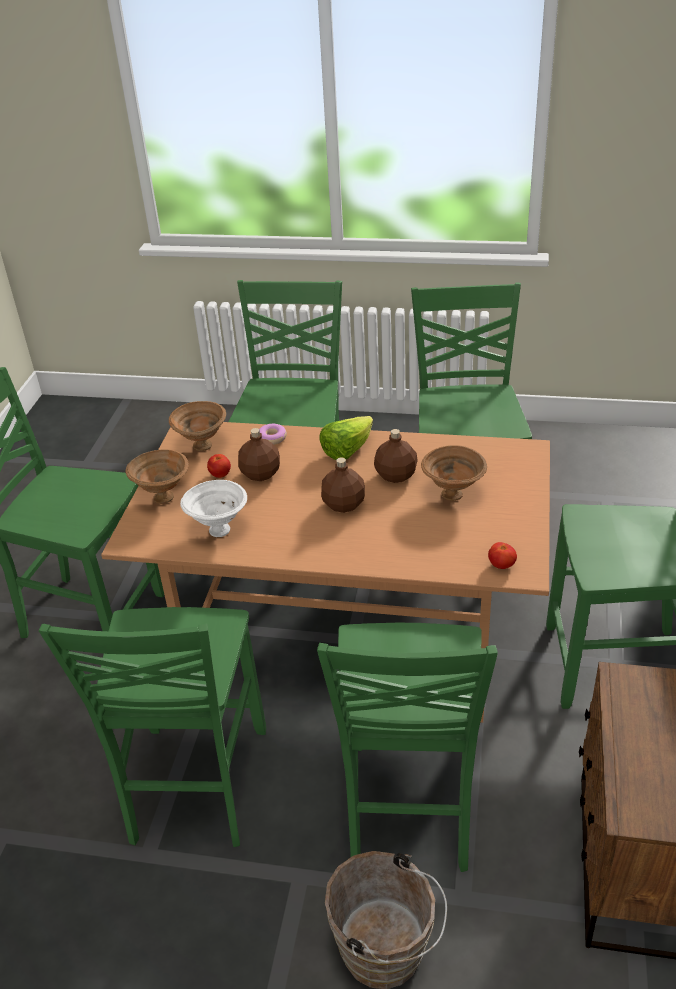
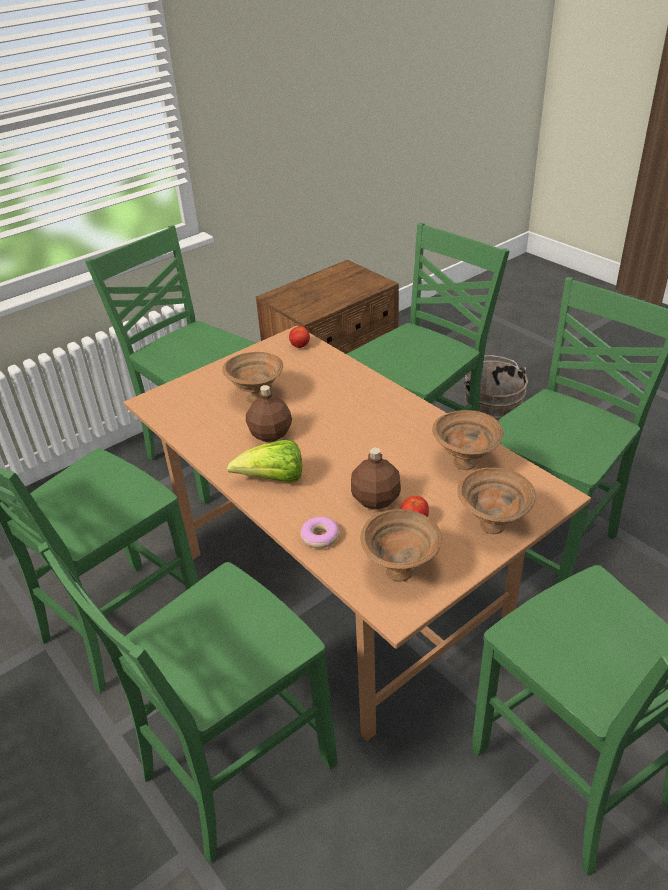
camera: 140 degrees left, 0 degrees up
(217, 530) = (466, 464): white bowl -> brown bowl
(343, 505) = (342, 432): brown bottle -> none

